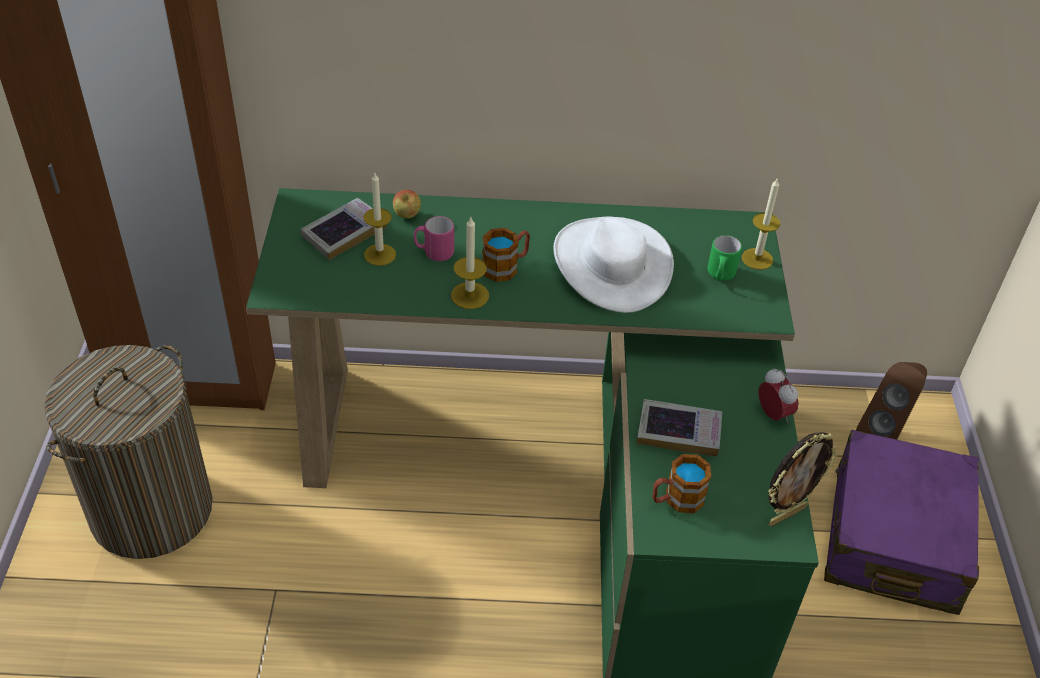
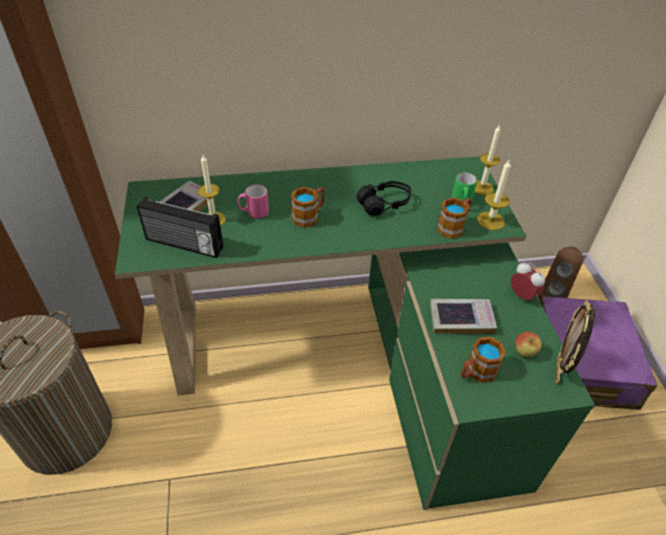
camera: 10 degrees left, 0 degrees up
(336, 283) = (183, 245): none -> radio
(407, 216) = (228, 190): apple -> apple (524, 352)
(469, 295) = (287, 240): candle -> candle (490, 221)
(612, 264) = (384, 204): white hat -> black headphones
(697, 308) = (453, 226): none -> mug
(786, 514) = (558, 370): picture frame -> picture frame turned 150 degrees clockwise

